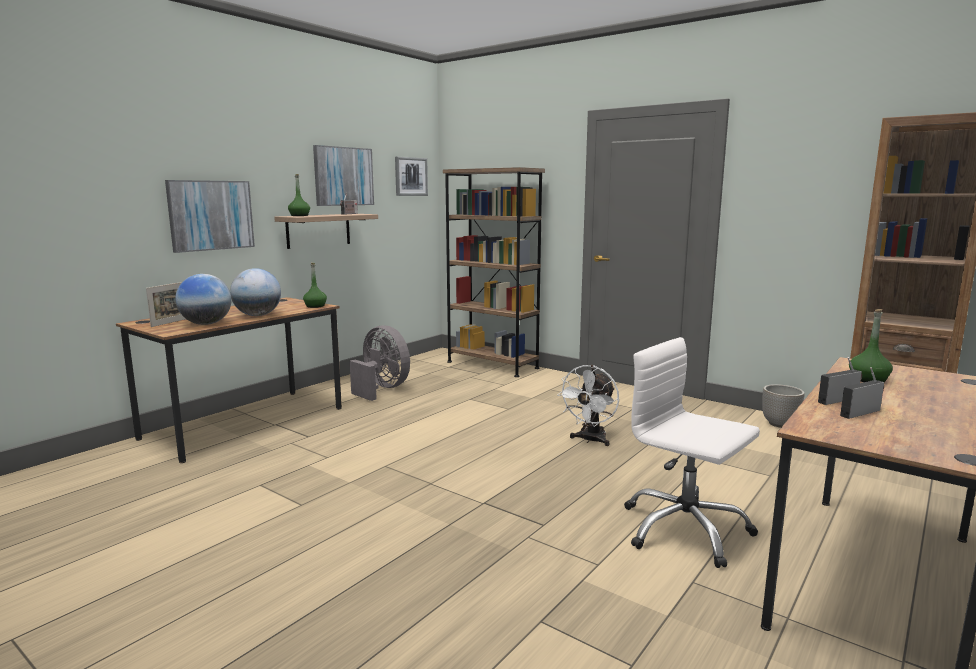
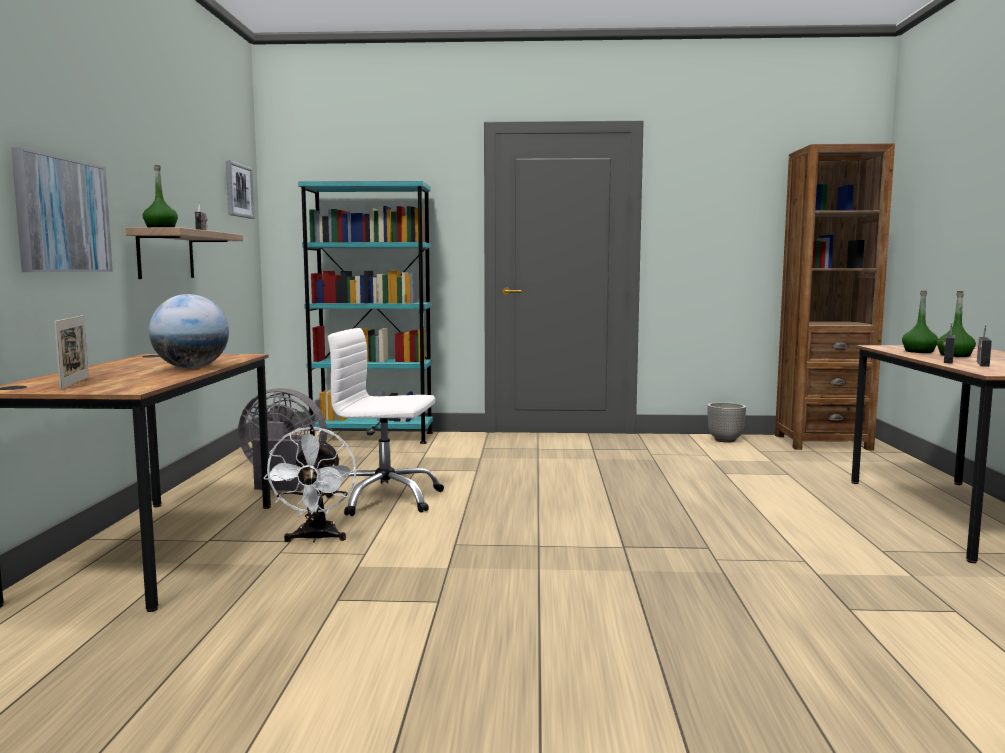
camera: 35 degrees left, 5 degrees down
(206, 324) = (148, 380): globe -> none
(315, 306) = (236, 356): green bottle -> green bottle (955, 355)
(343, 176) = (185, 179): picture -> none
(492, 365) = (372, 437): brown bookcase -> turquoise bookcase
(590, 440) = (609, 479): white fan -> white fan (315, 538)
(684, 530) = (810, 521): white office chair -> white office chair (384, 499)

